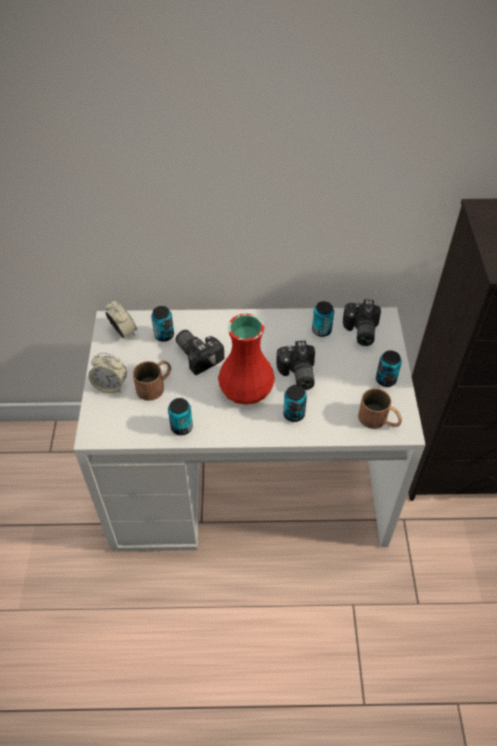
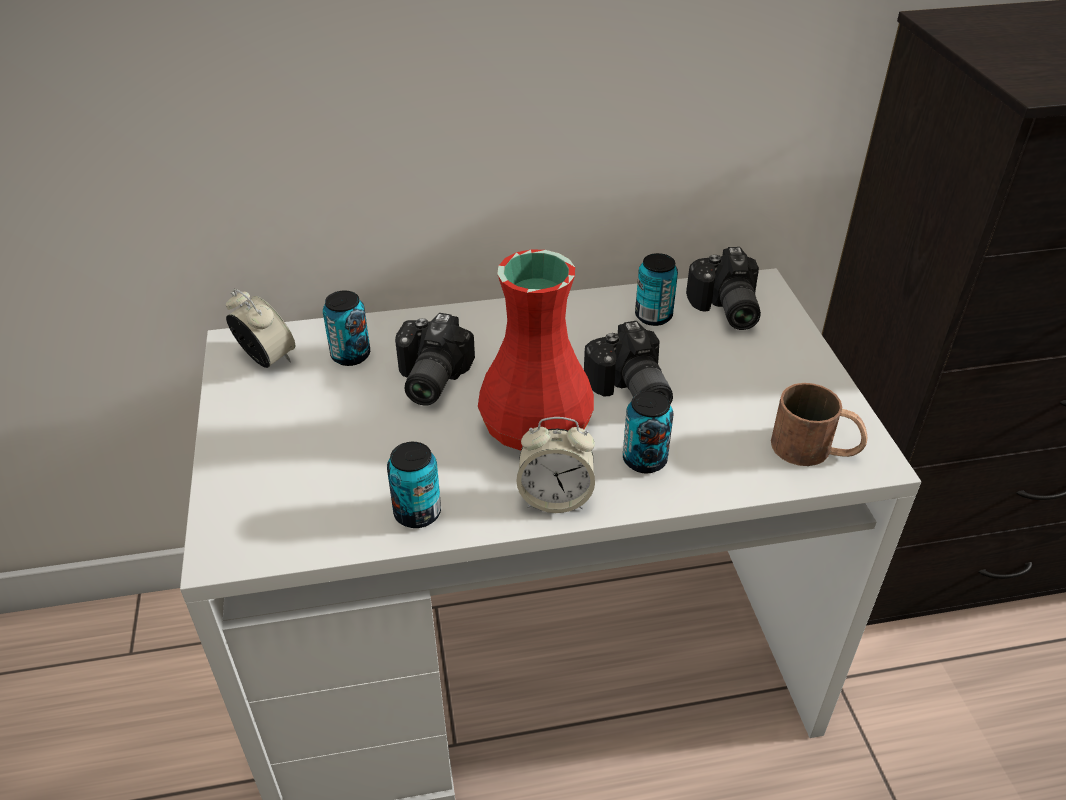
camera: 10 degrees left, 10 degrees down
(110, 385) = (251, 454): alarm clock -> alarm clock (555, 498)
(155, 385) = (347, 442): brown mug -> none
(199, 354) = (427, 379): camera -> camera turned 120 degrees counterclockwise
(385, 380) = (801, 380): can -> none

